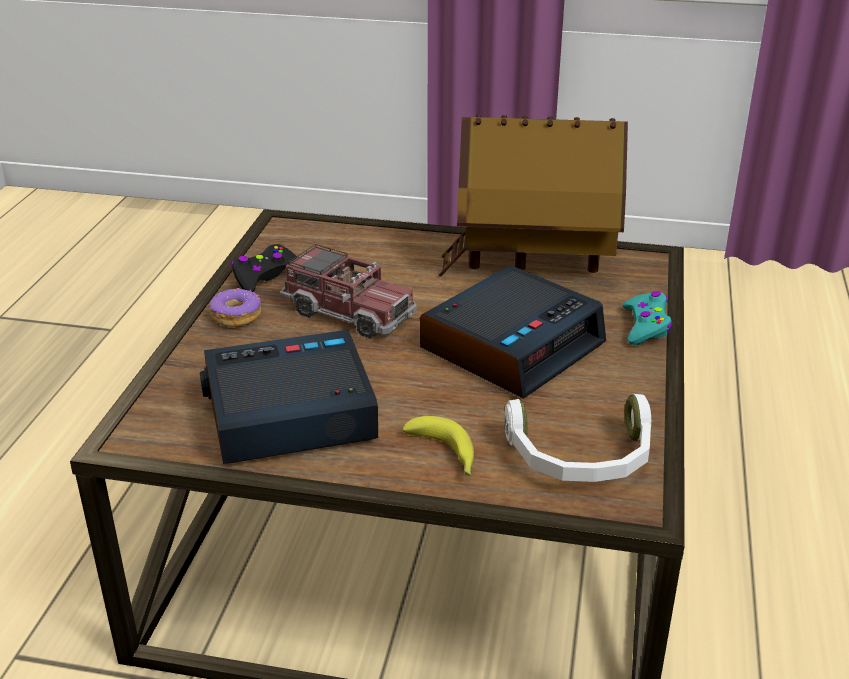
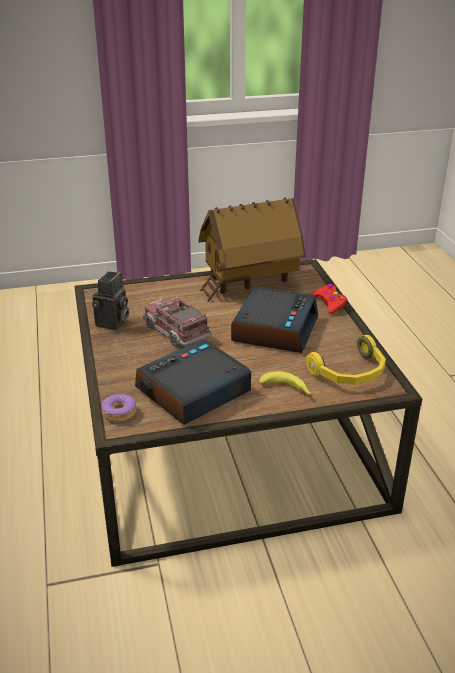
camera: 25 degrees left, 0 degrees up
(236, 316) = (116, 349): donut -> donut (119, 413)
(265, 276) = (112, 323): black game controller -> camera
(349, 312) = (176, 332): toy truck -> toy truck turned 135 degrees counterclockwise
(581, 458) = (350, 373): white headphones -> yellow headphones
(646, 326) = (330, 303): turquoise game controller -> red game controller

